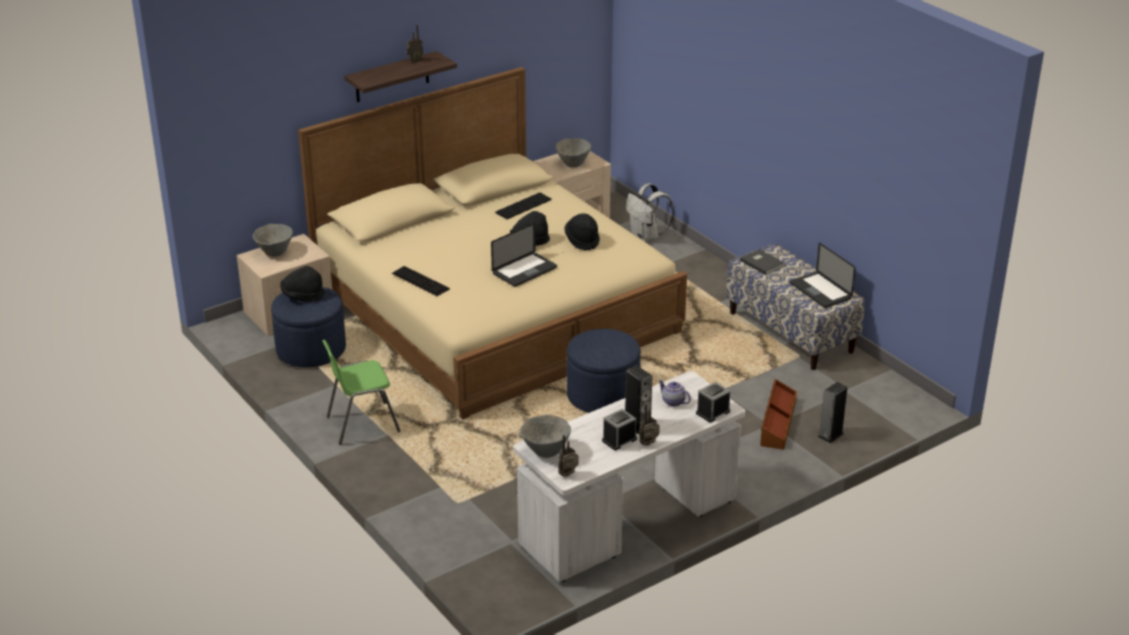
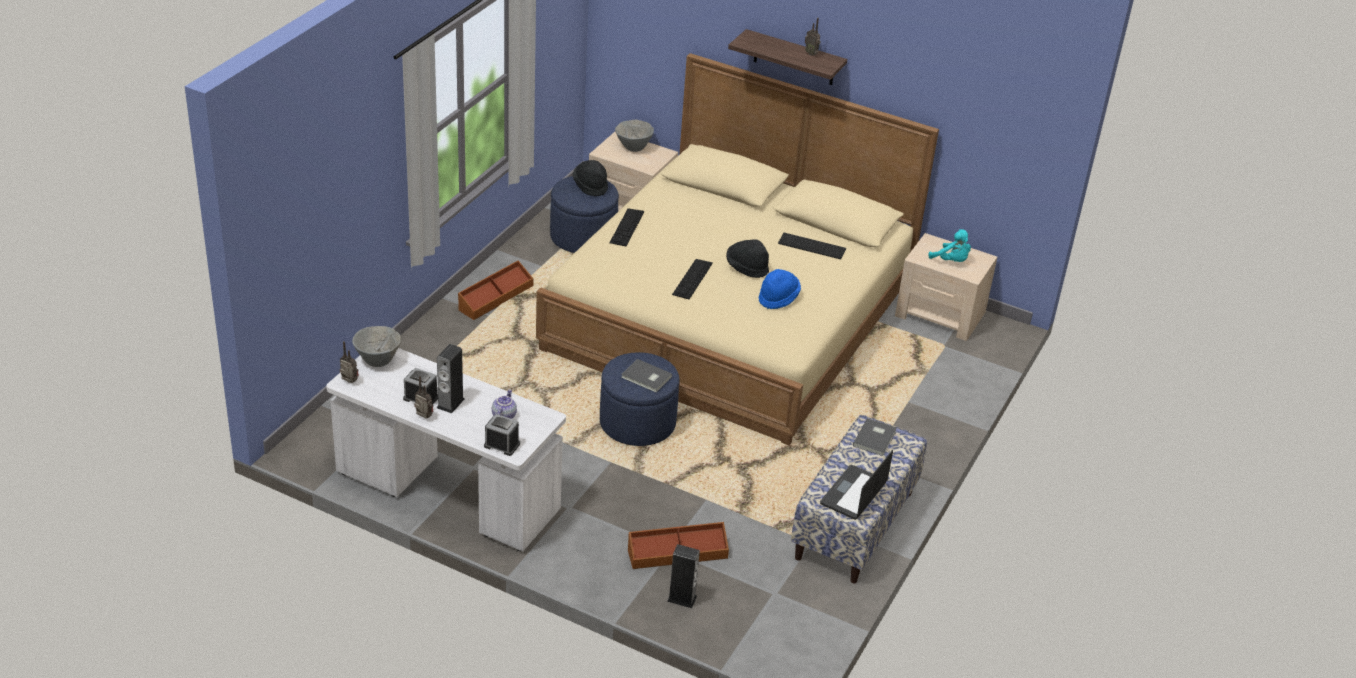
camera: 60 degrees right, 5 degrees up
(362, 424) = (495, 297): green chair -> brown storage box
(524, 271) = (692, 279): laptop -> keyboard
(573, 164) = (951, 261): grey bowl -> turquoise plush toy
(582, 241) = (778, 298): black hat -> blue hat
(612, 344) = (646, 378): none -> grey book
(646, 237) = (951, 376): white backpack -> none

